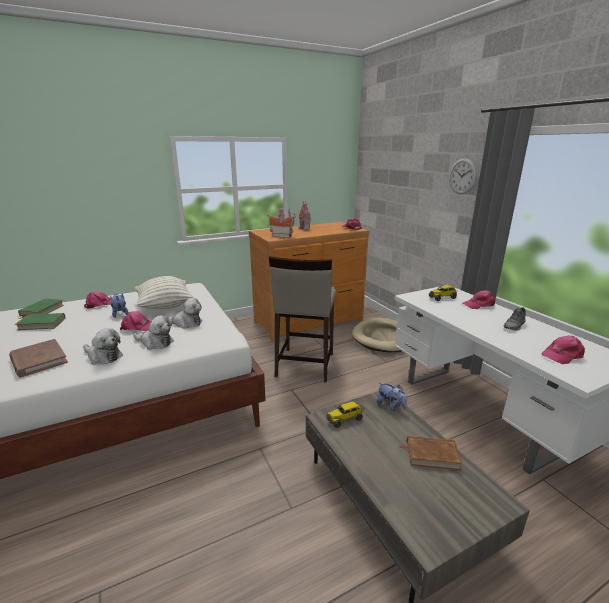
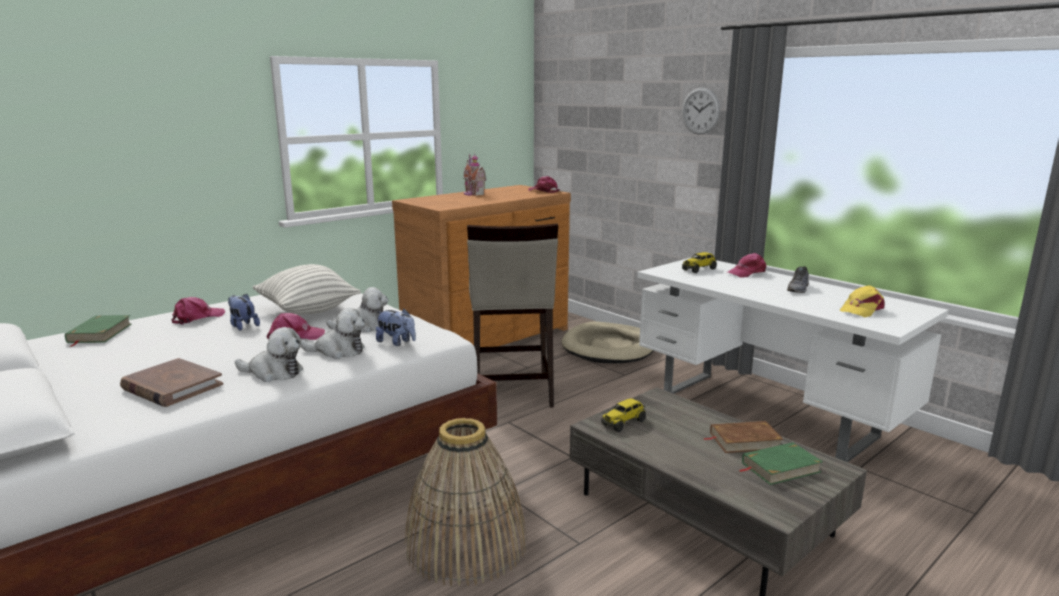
camera: 15 degrees left, 5 degrees down
(42, 324) = (121, 348): green book -> green book (780, 467)
(215, 490) = (465, 544): none -> basket
(282, 236) = (452, 204): toy house -> none
(391, 406) = (673, 403): plush toy -> plush toy (397, 342)
(562, 355) = (861, 309): pink cap -> yellow cap

